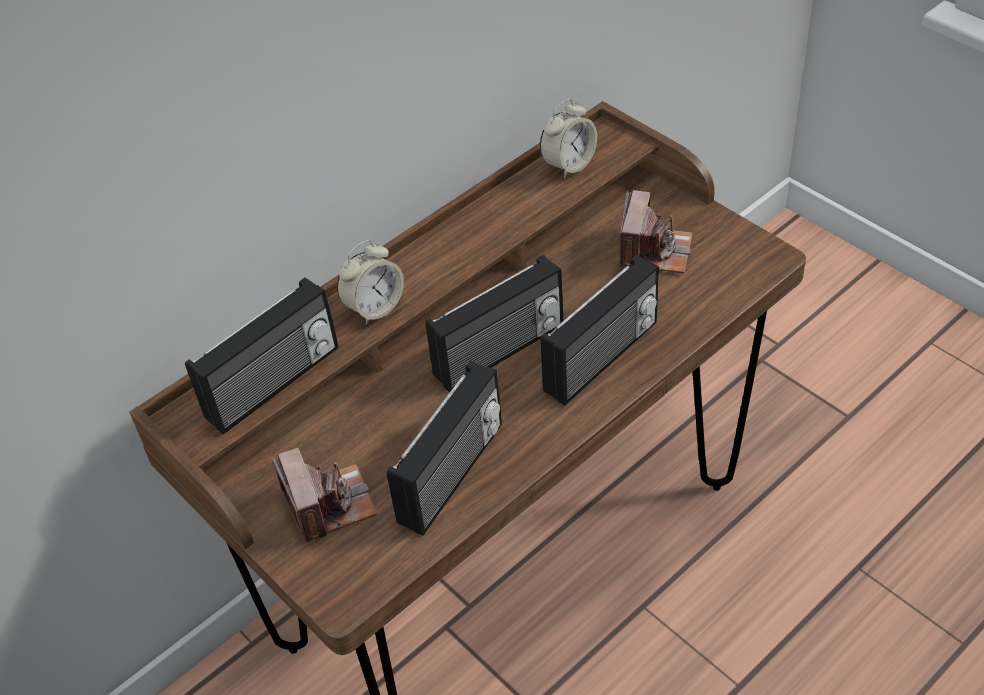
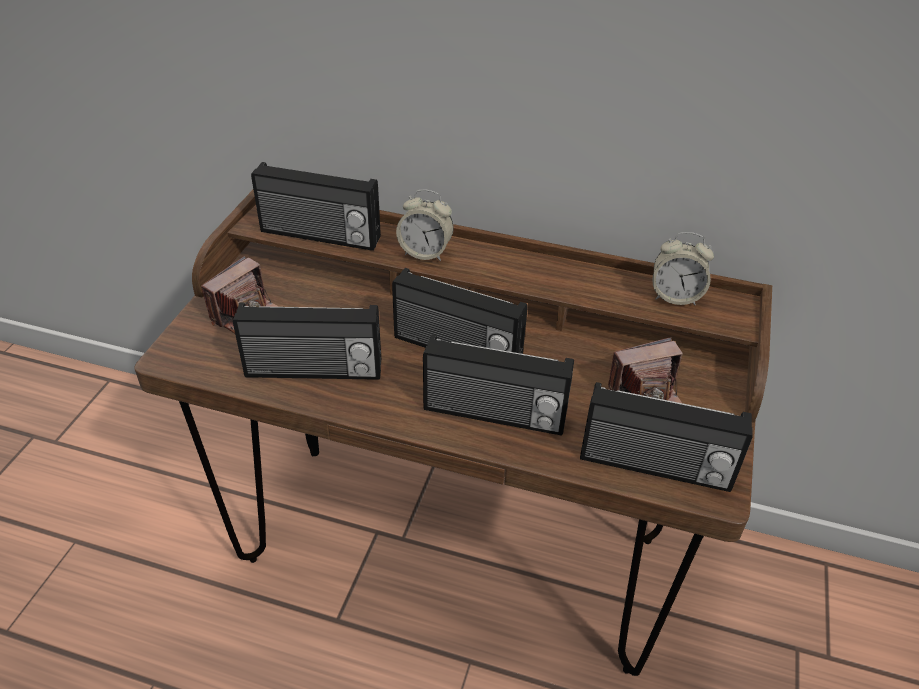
camera: 55 degrees right, 5 degrees down
(725, 280) = (655, 467): none -> radio

